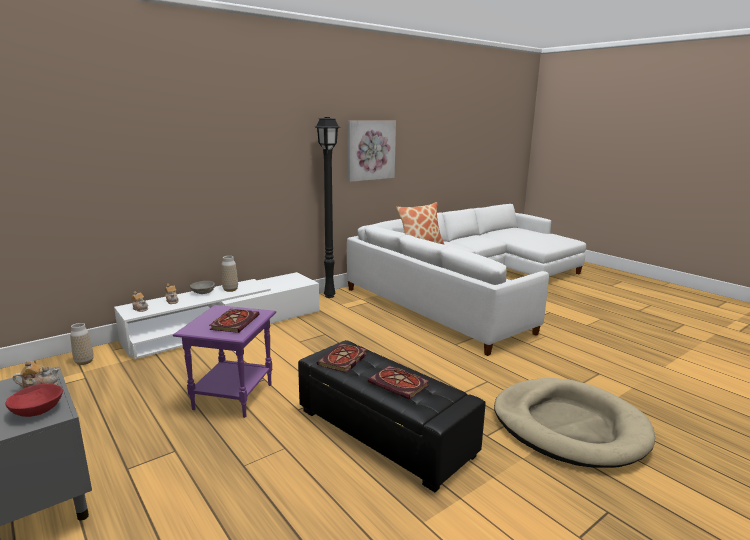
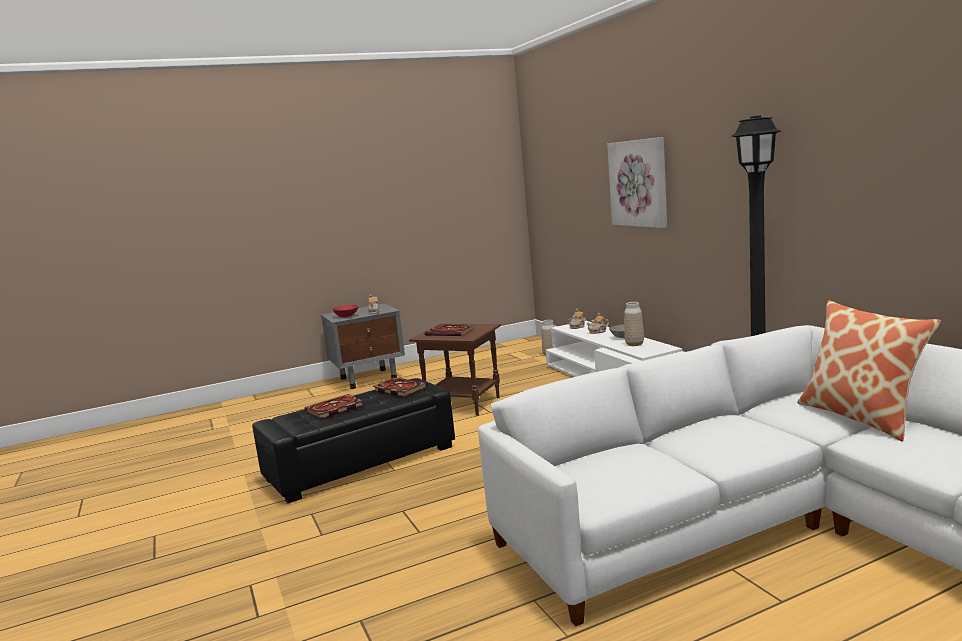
camera: 105 degrees right, 5 degrees down
(234, 396) = (464, 404): purple side table -> brown side table
(370, 150) = (880, 173): picture -> picture (639, 183)
(569, 426) = (277, 573): beige dog bed -> none

